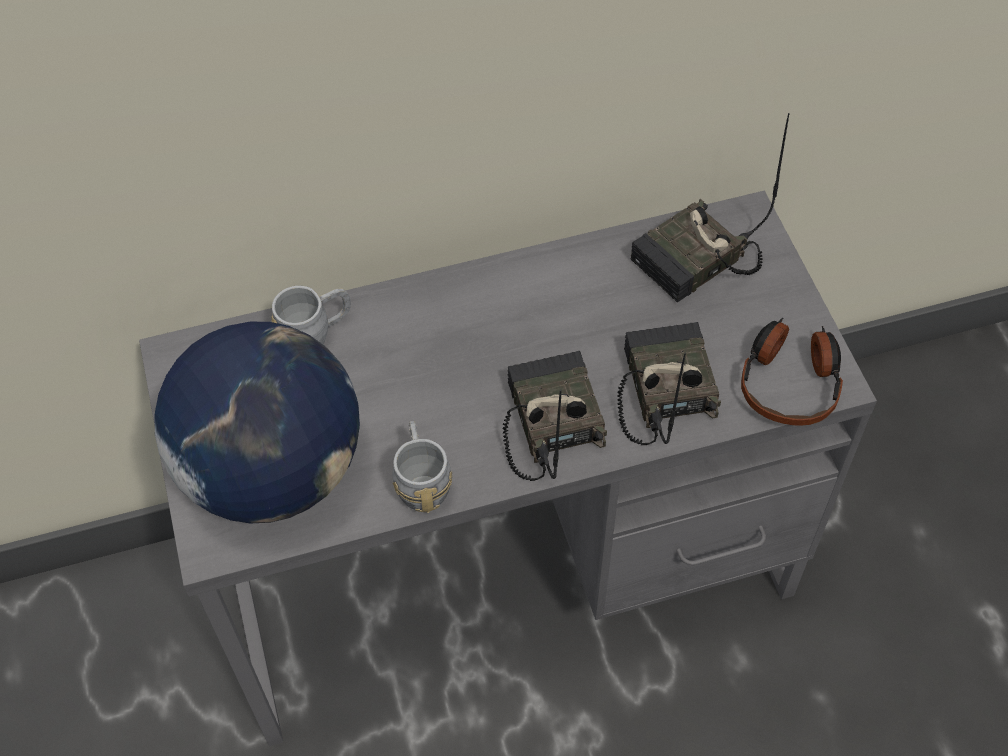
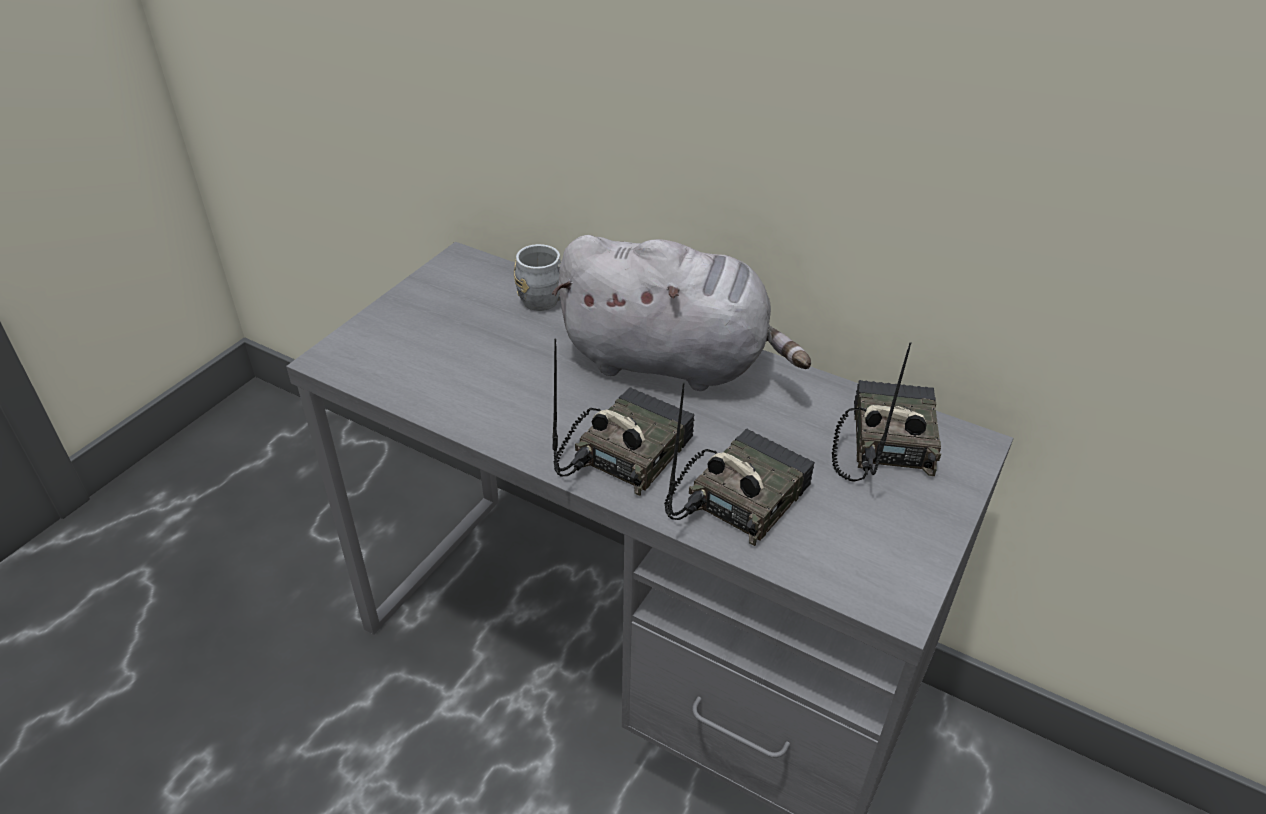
camera: 45 degrees right, 15 degrees down
(273, 471) = (419, 349): globe -> none
(421, 481) = (491, 420): grey mug -> none
(482, 313) = (672, 362): none -> grey plush toy
(696, 263) = (882, 442): radio -> radio turned 90 degrees clockwise
(790, 381) = (855, 572): headphones -> none

